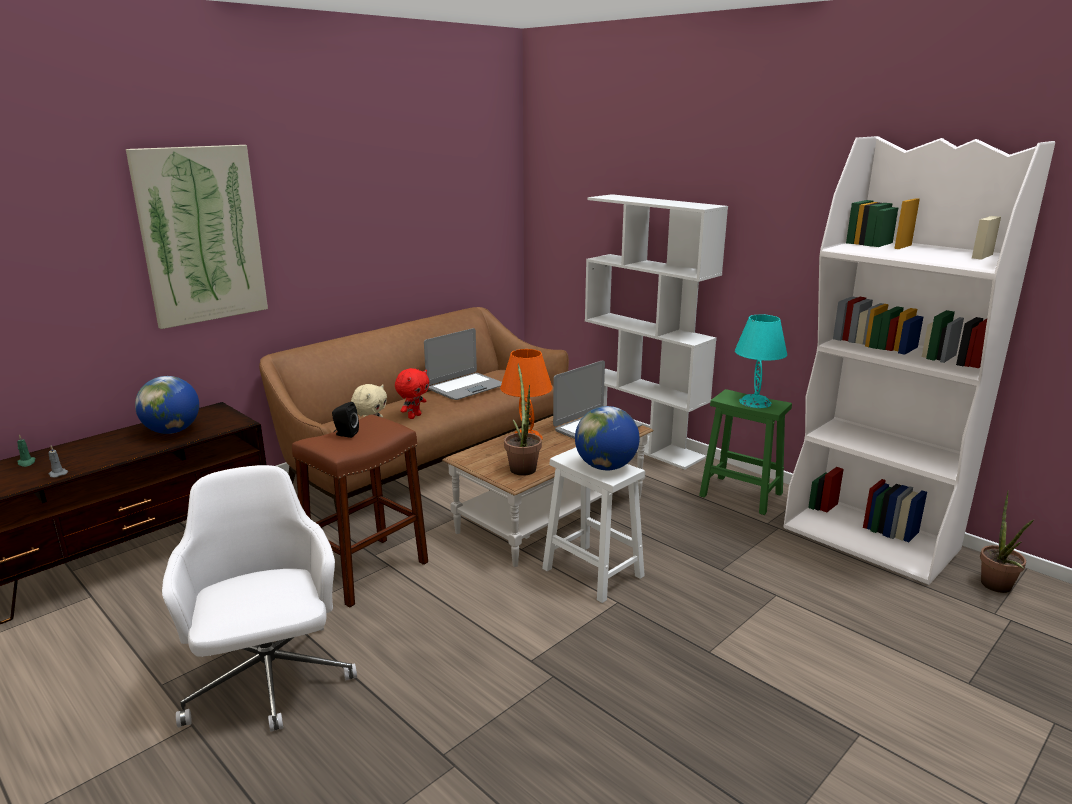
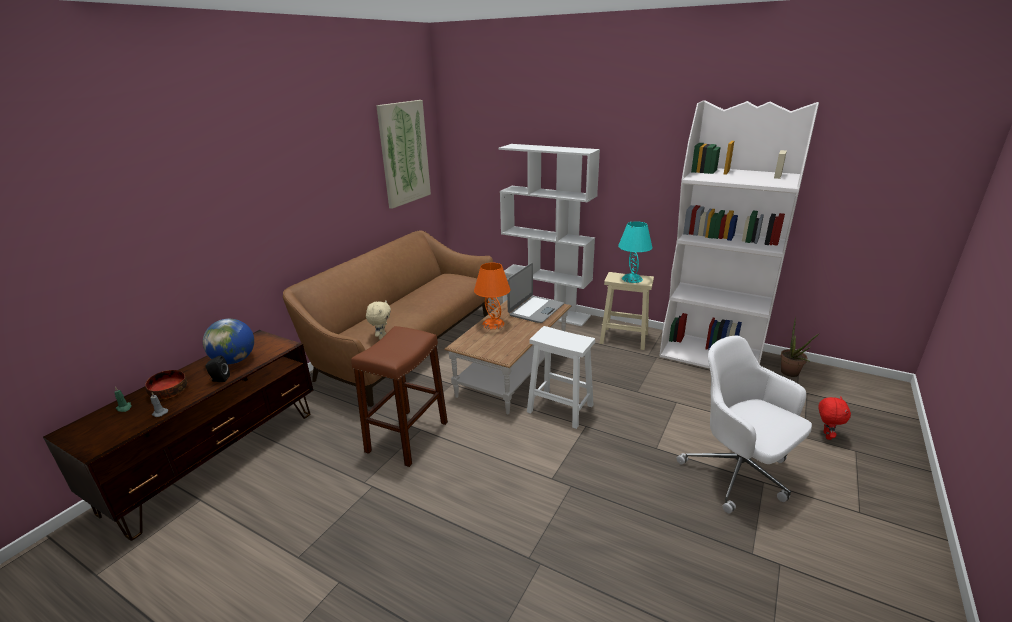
camera: 15 degrees left, 5 degrees up
(82, 453) = (168, 391): none -> bowl
(201, 235) = (228, 203): picture -> picture (404, 153)
(269, 681) = (380, 535): white office chair -> white office chair (738, 474)
(345, 434) = (387, 345): black speaker -> black speaker (219, 379)
(414, 416) = (404, 318): red plush toy -> red plush toy (826, 435)
(465, 387) = (428, 291): laptop -> none
(522, 467) = (503, 346): potted plant -> none
(606, 467) = (570, 339): globe -> none
(742, 495) = (625, 338): green stool -> beige stool

